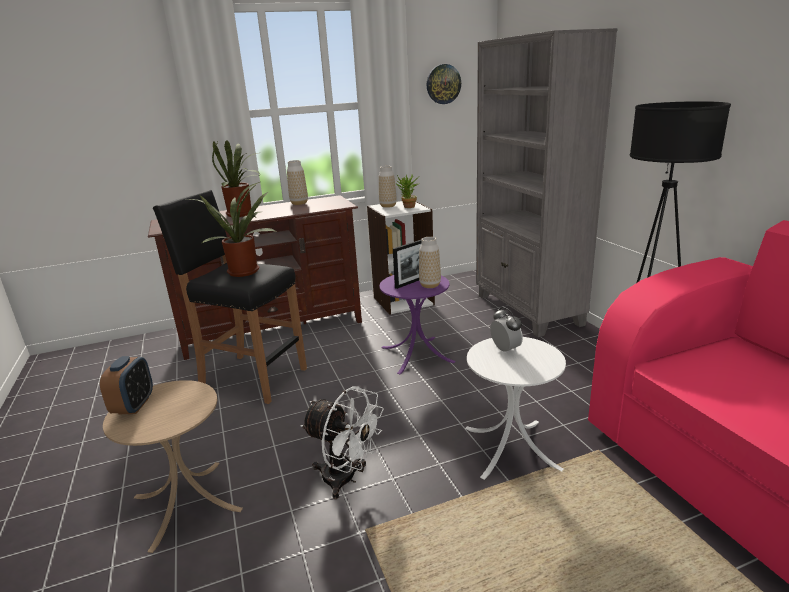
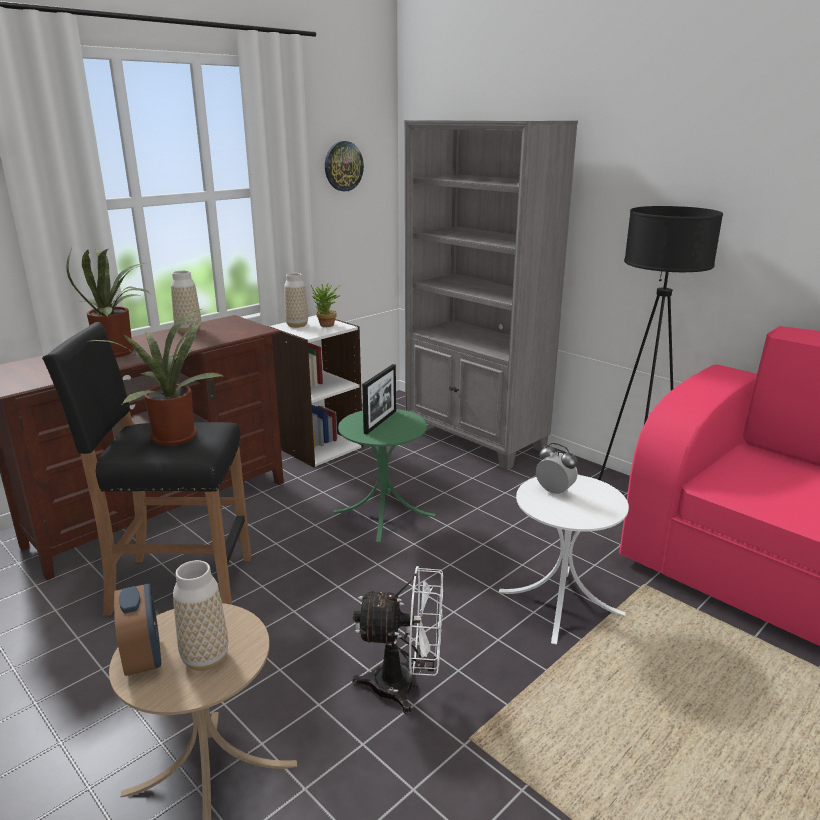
camera: 25 degrees left, 0 degrees up
(417, 354) = (384, 513): purple side table -> green side table
(430, 285) = (404, 425): vase -> vase (205, 658)

